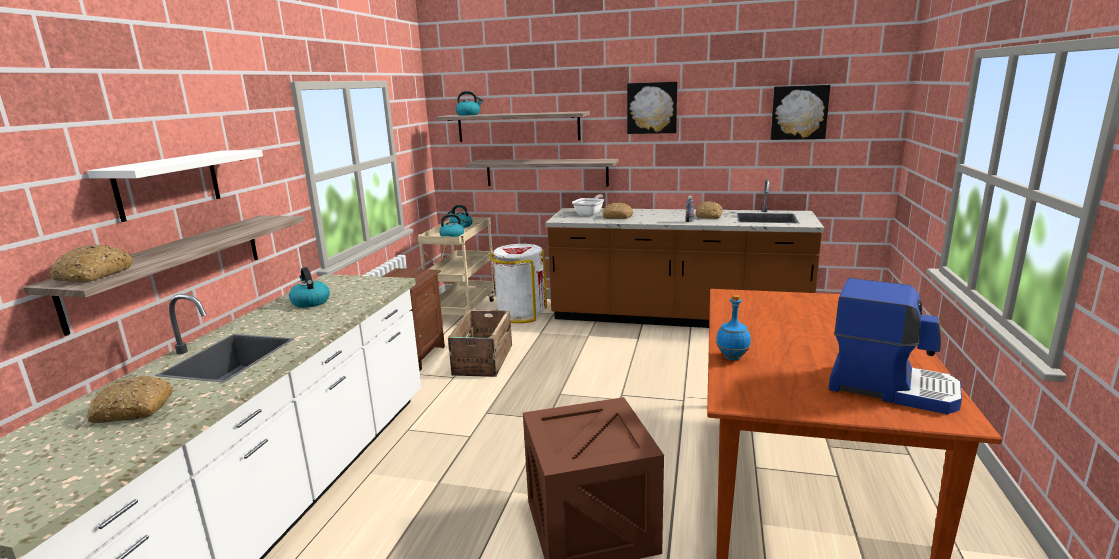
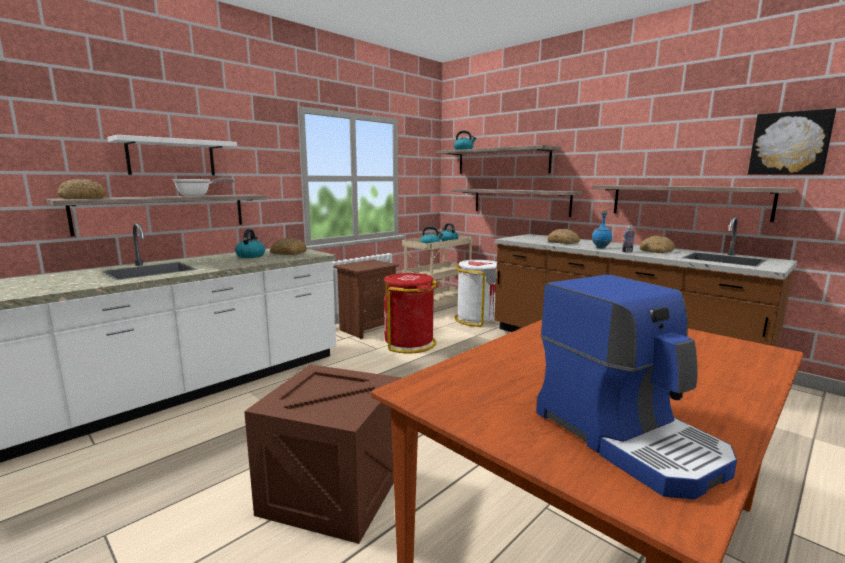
camera: 30 degrees right, 5 degrees down
(133, 410) = (53, 282): bread -> bread (288, 253)
(482, 360) = (409, 343): crate -> red trash can
(590, 213) = (543, 238): frying pan -> frying pan (198, 196)
(652, 108) = (618, 142): picture -> none
(721, 165) = (687, 201): none -> shelf
(732, 358) = (485, 357): blue bottle -> blue bottle (600, 248)

